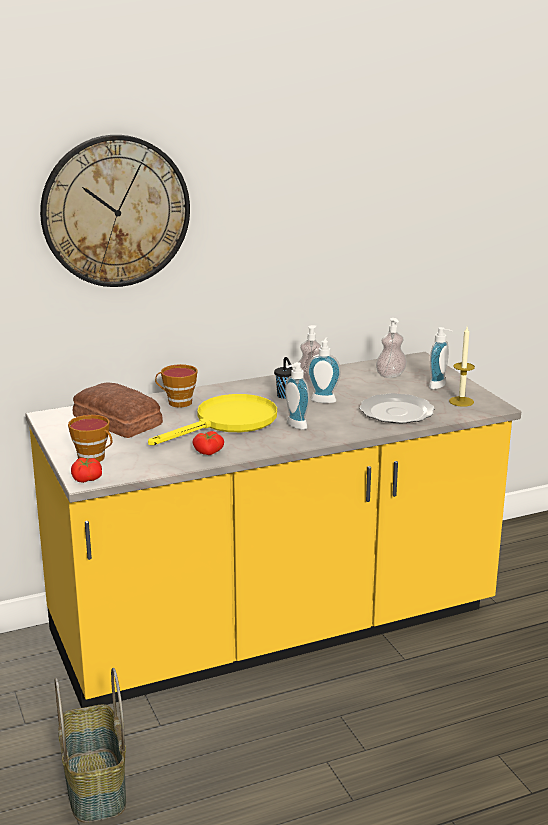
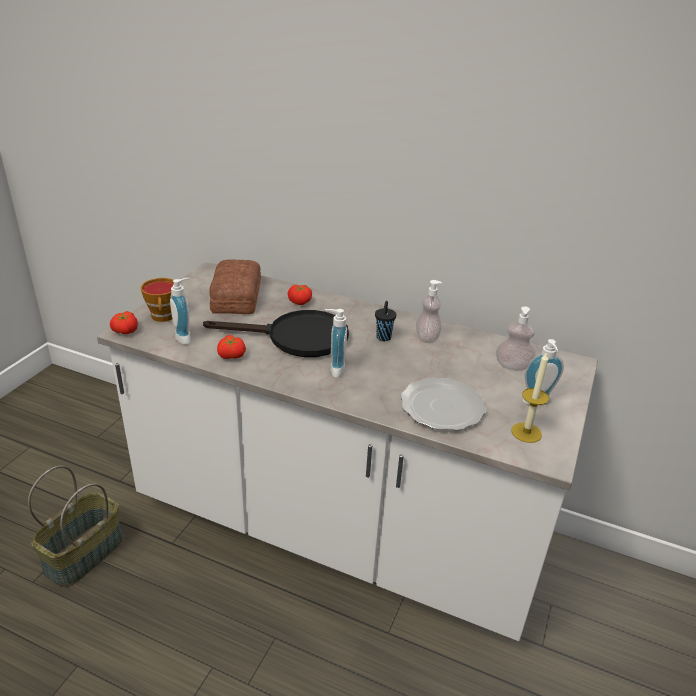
camera: 45 degrees right, 10 degrees up
(115, 211) = (286, 108): wall clock -> none
(177, 402) = (300, 301): cup -> tomato
(227, 422) = (296, 338): yellow frying pan -> black frying pan
(273, 627) = (339, 525): yellow counter -> white counter
(323, 399) = (407, 358): soap dispenser -> soap dispenser (186, 337)

